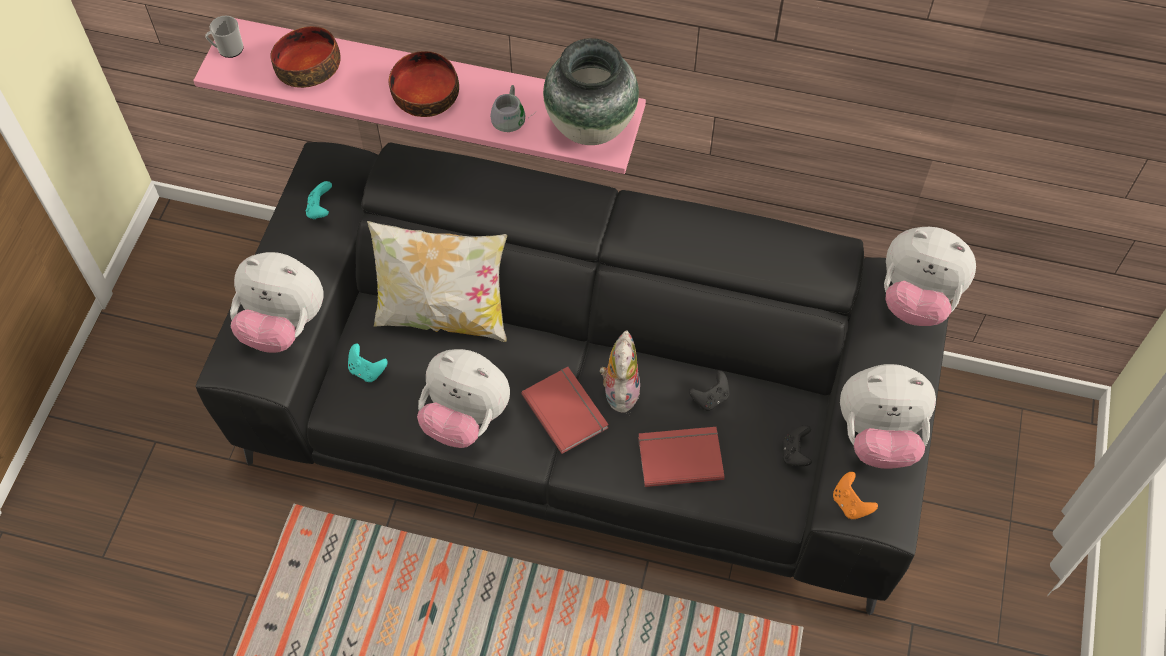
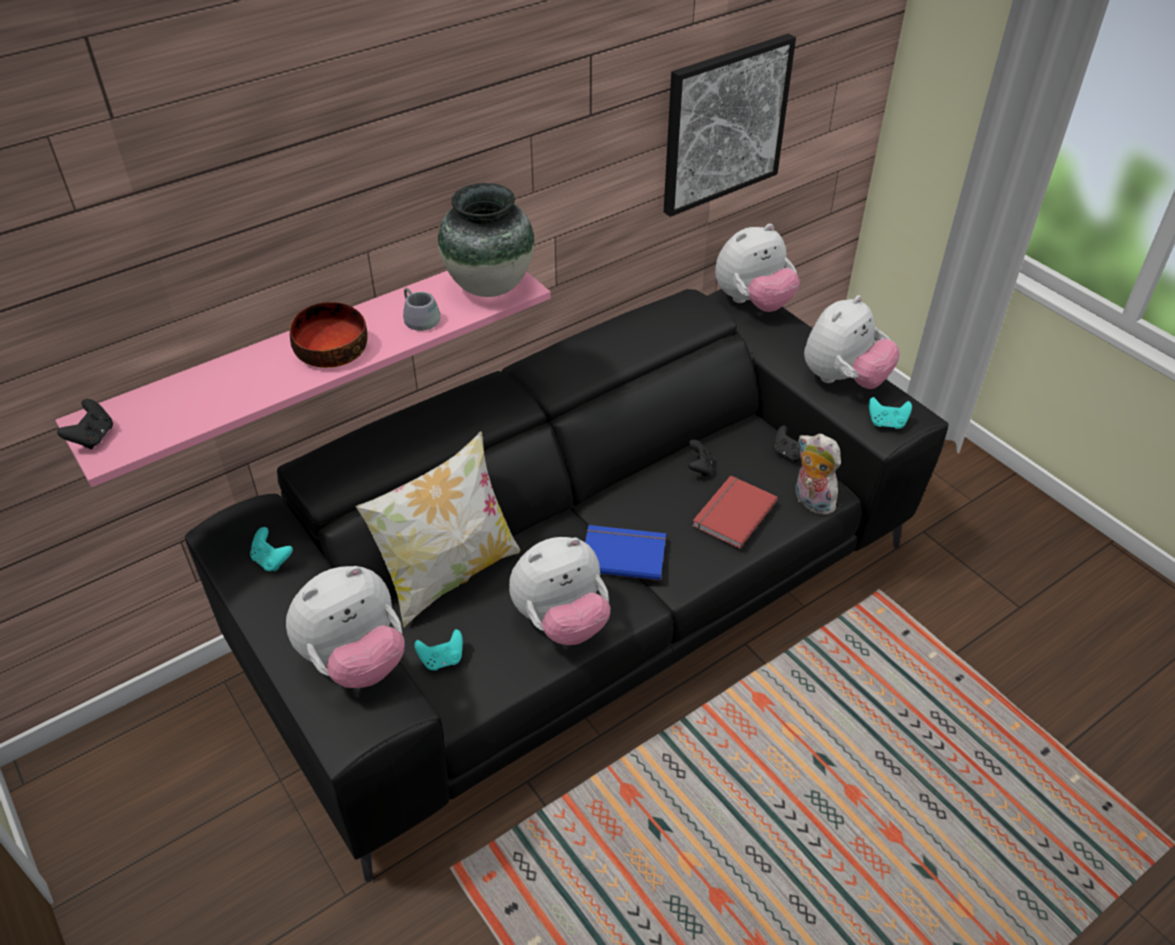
camera: 50 degrees left, 15 degrees down
(228, 49) = (93, 437): mug -> black game controller
(309, 67) = (196, 398): bowl -> none
(567, 410) = (623, 553): red book -> blue book
(619, 390) = (638, 513): plush toy -> plush toy (811, 502)
(850, 504) = (886, 423): orange game controller -> turquoise game controller
(953, 124) = (724, 124): none -> picture

